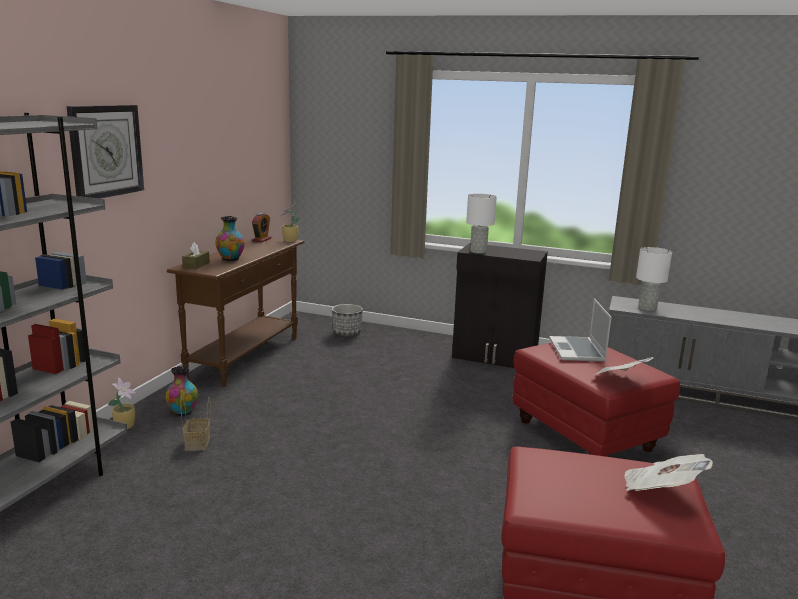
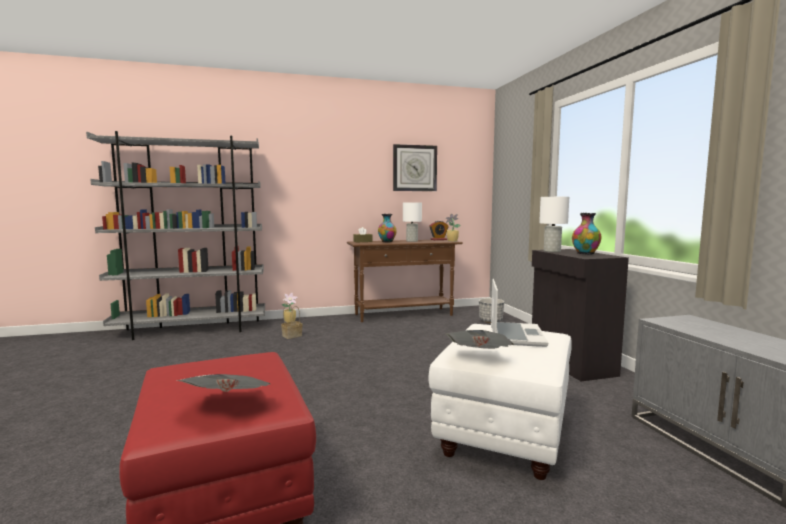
camera: 55 degrees right, 10 degrees down
(106, 151) = (306, 166): wall clock -> wall clock (414, 168)
(183, 412) = (319, 324): vase -> vase (585, 254)
(577, 351) = (515, 335): laptop -> laptop turned 135 degrees clockwise
(584, 435) = (503, 434): red ottoman -> white ottoman
(647, 308) = (699, 328): white table lamp -> white table lamp (411, 241)

